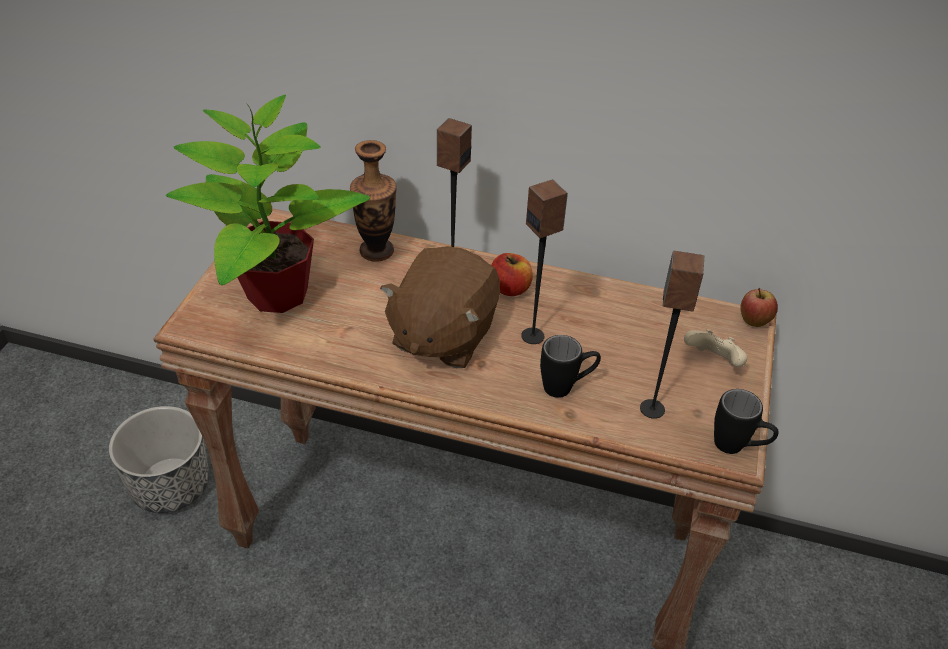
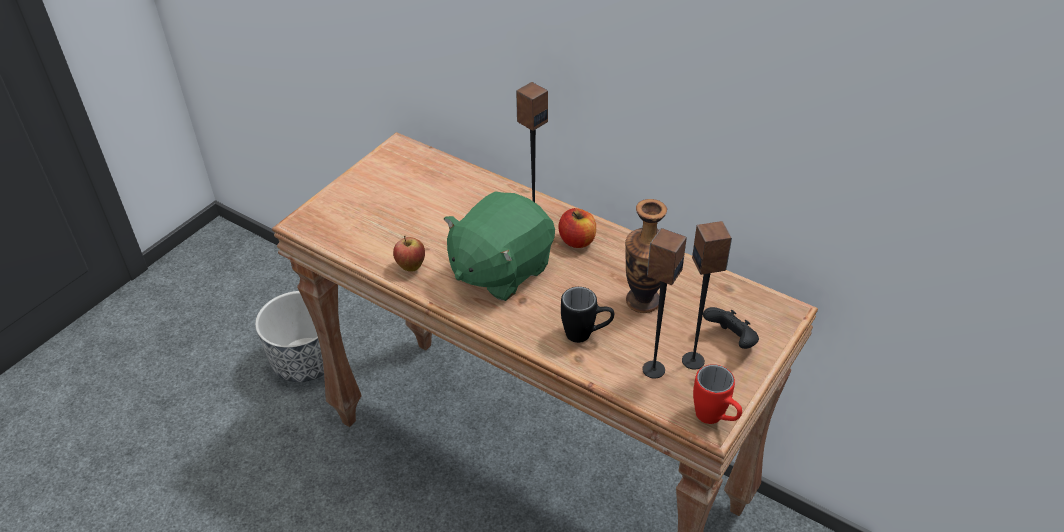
camera: 20 degrees right, 0 degrees up
(275, 293) = (379, 209): potted plant -> none
(376, 251) = (477, 188): vase -> vase (643, 301)
(442, 335) = (500, 270): brown plush toy -> green plush toy
(533, 336) = (578, 285): speaker -> speaker (693, 360)
(713, 362) = (731, 340): beige game controller -> black game controller
(737, 448) = (715, 419): black mug -> red mug
(753, 322) = (789, 313): apple -> apple (411, 267)

